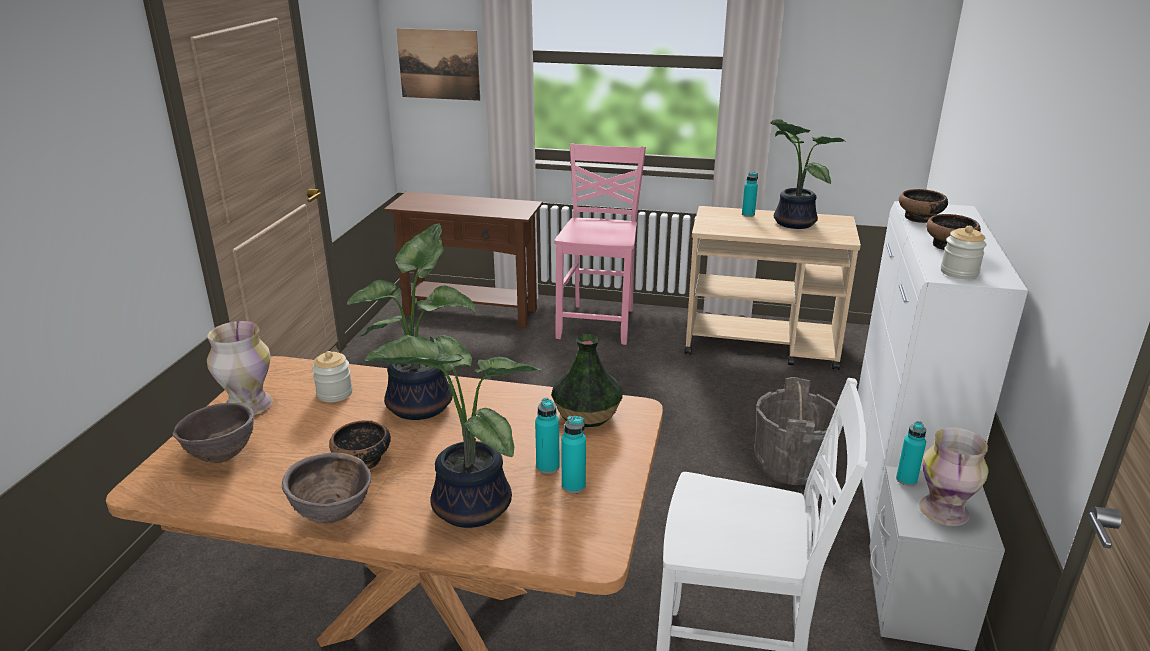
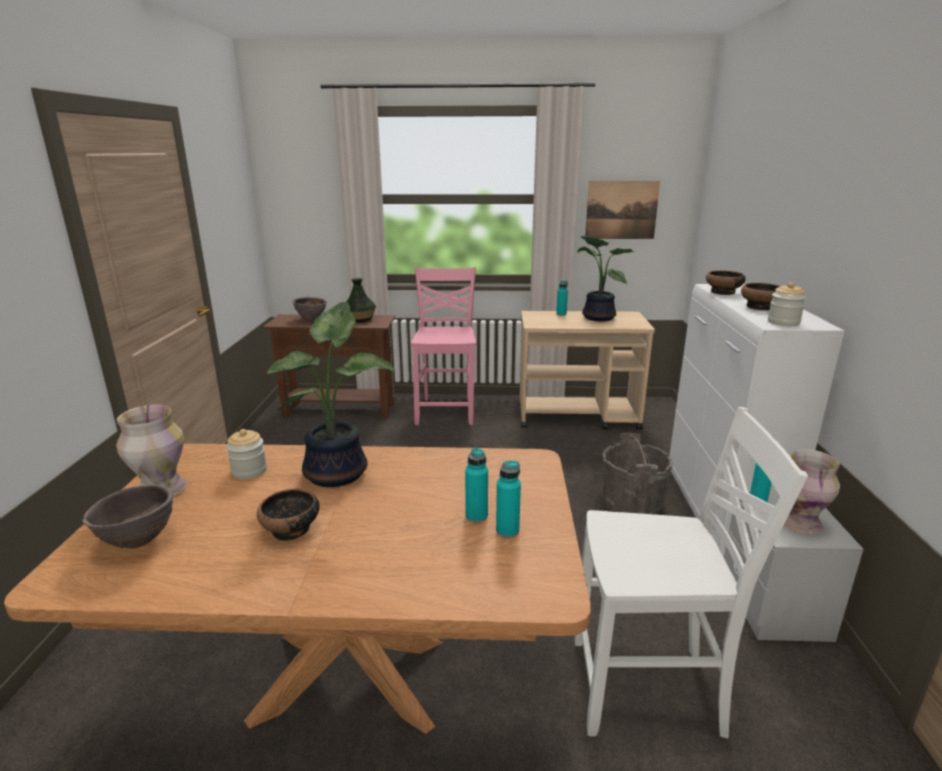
camera: 10 degrees left, 5 degrees down
(333, 516) = (271, 588): brown bowl -> brown bowl (311, 319)
(439, 64) = (302, 209): picture -> picture (621, 210)
(466, 505) = (409, 561): potted plant -> none
(586, 414) = (494, 467): vase -> vase (359, 319)

